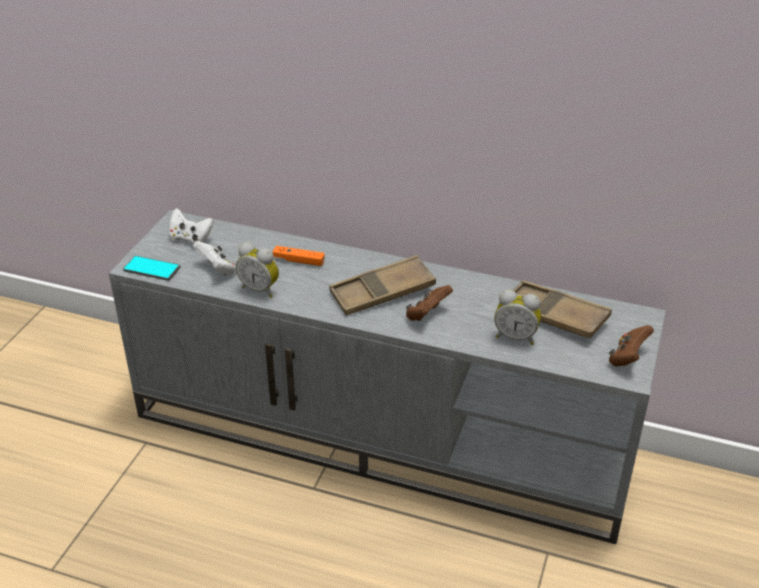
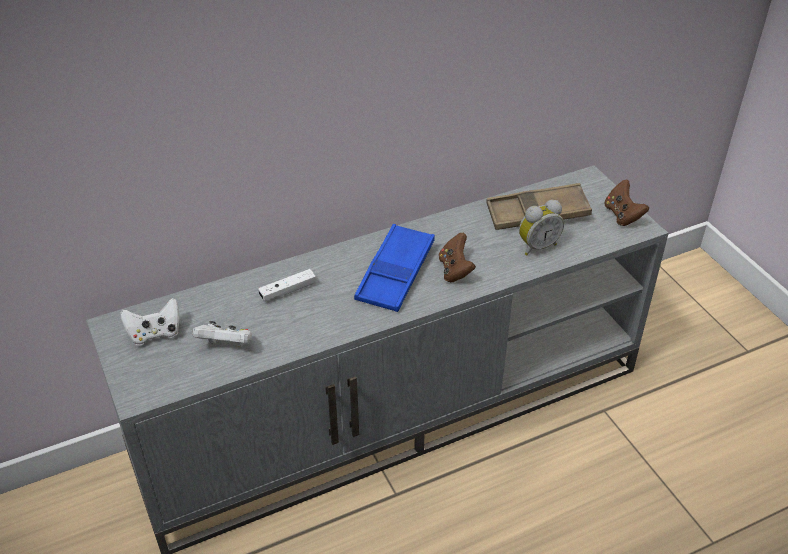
camera: 45 degrees left, 5 degrees up
(152, 269) = (160, 386): phone -> none
(260, 289) = (293, 337): alarm clock -> none
(298, 261) = (288, 290): orange game controller -> white game controller
(382, 292) = (395, 273): brown tray -> blue tray

